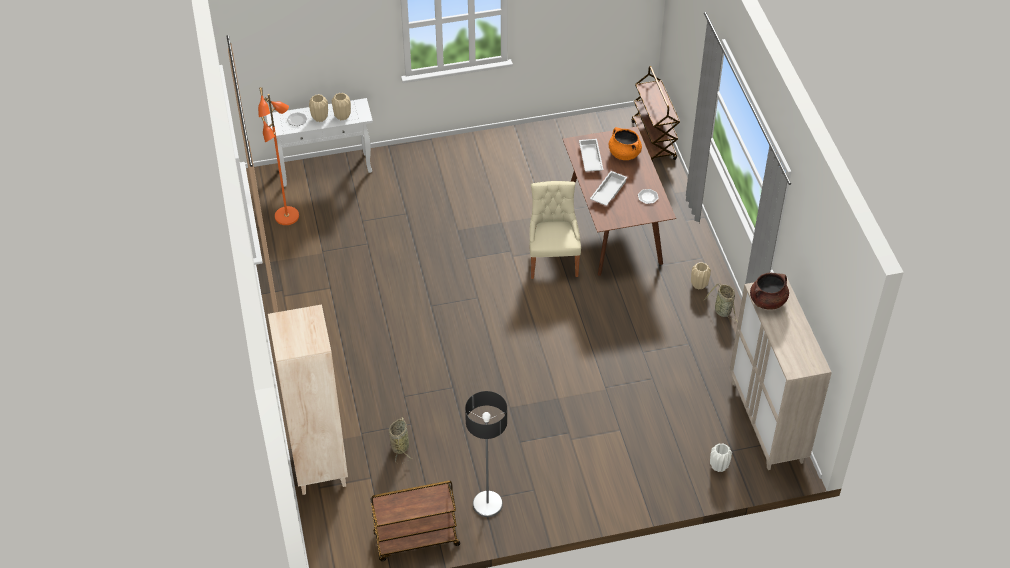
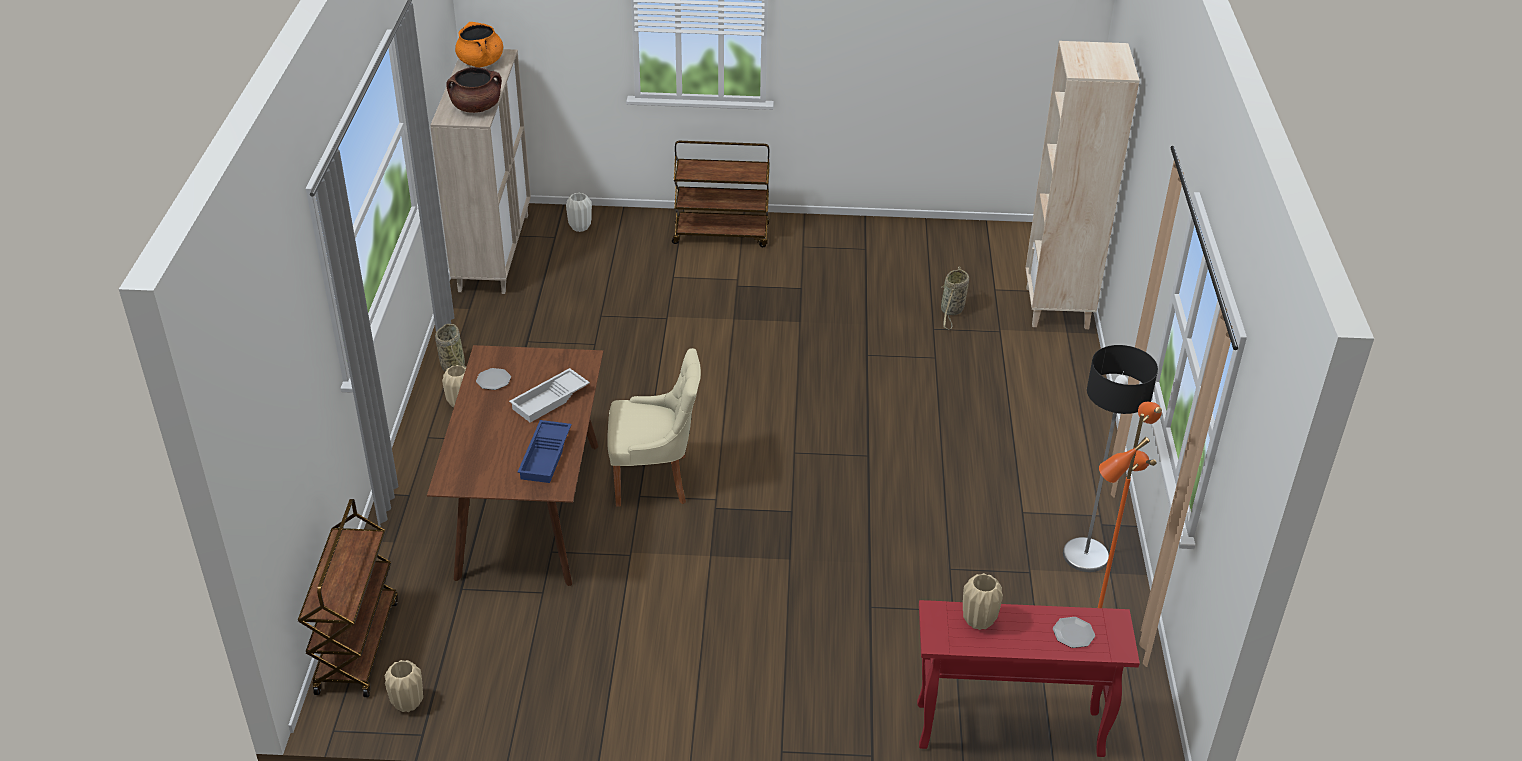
camera: 165 degrees left, 10 degrees down
(320, 118) = (1025, 627): beige vase -> beige vase (408, 703)
(326, 169) = (1007, 730): white console table -> red console table
(416, 540) = (952, 232): brown cart -> brown cart (722, 234)
(487, 504) = (861, 244): floor lamp -> floor lamp (1085, 556)
(553, 260) = (655, 479): beige chair -> beige chair turned 105 degrees counterclockwise
(590, 158) = (546, 456): white tray -> blue tray
(624, 154) = (483, 452): orange cooking pot -> orange cooking pot (481, 62)

